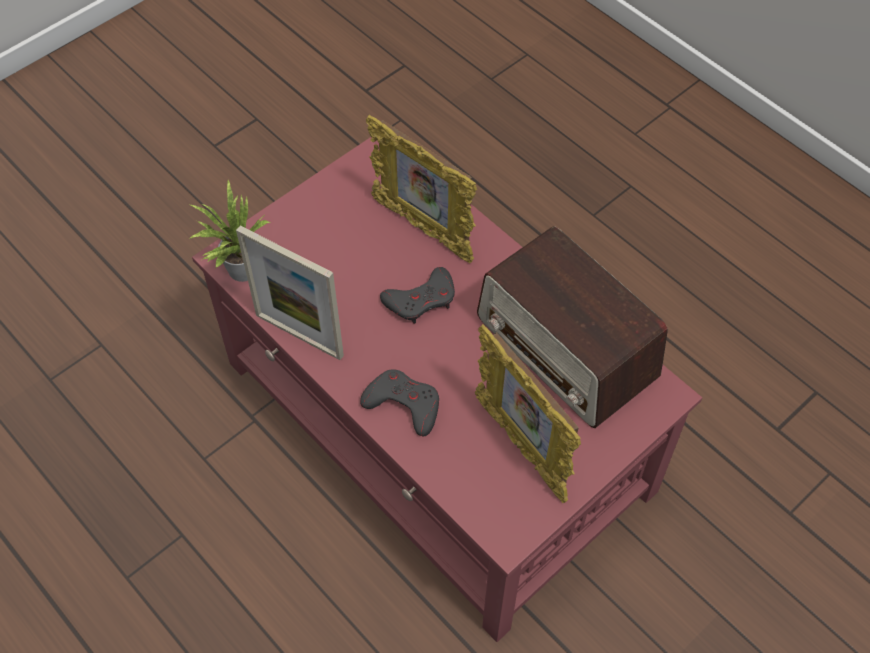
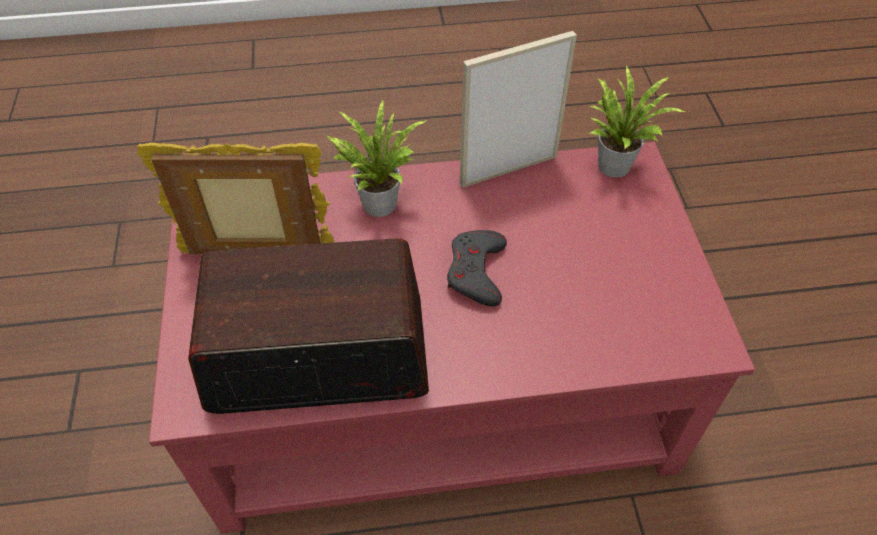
camera: 125 degrees right, 5 degrees down
(403, 404) = (377, 201): grey game controller -> potted plant
(423, 229) = (567, 323): picture frame -> none

